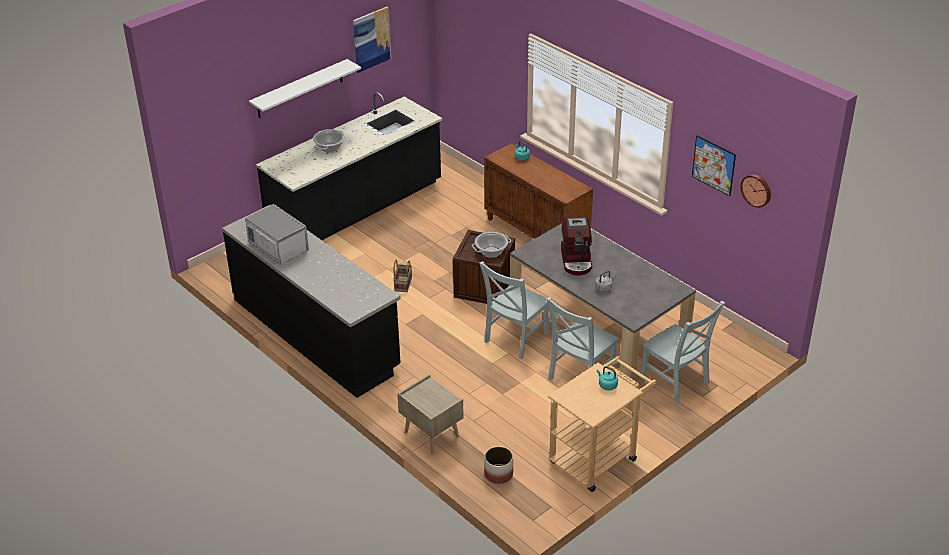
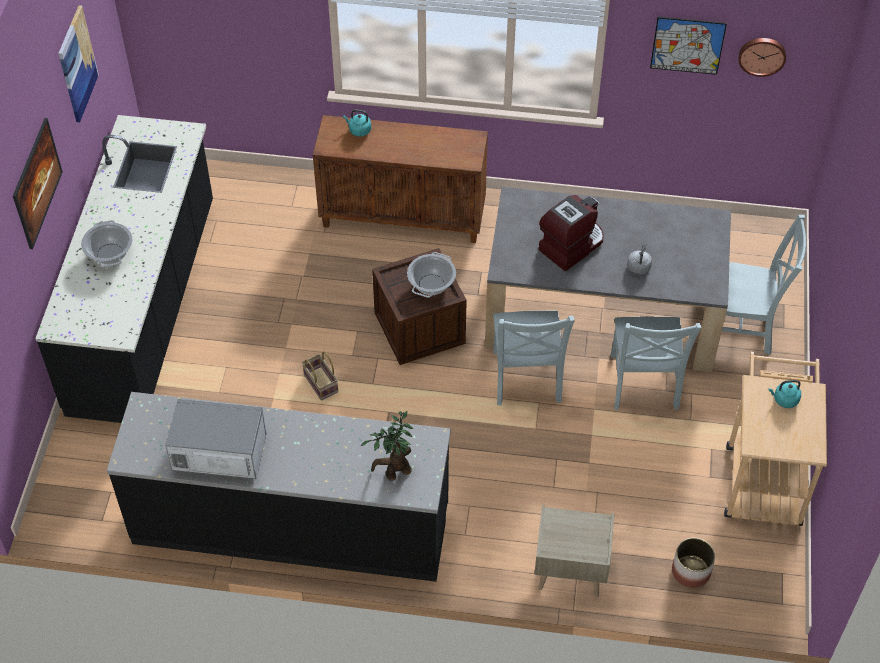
camera: 40 degrees left, 15 degrees up
(300, 89) = (41, 196): white shelf -> picture
(349, 297) = (394, 472): none -> potted plant
(577, 260) = (571, 245): coffee machine -> coffee machine turned 90 degrees counterclockwise

